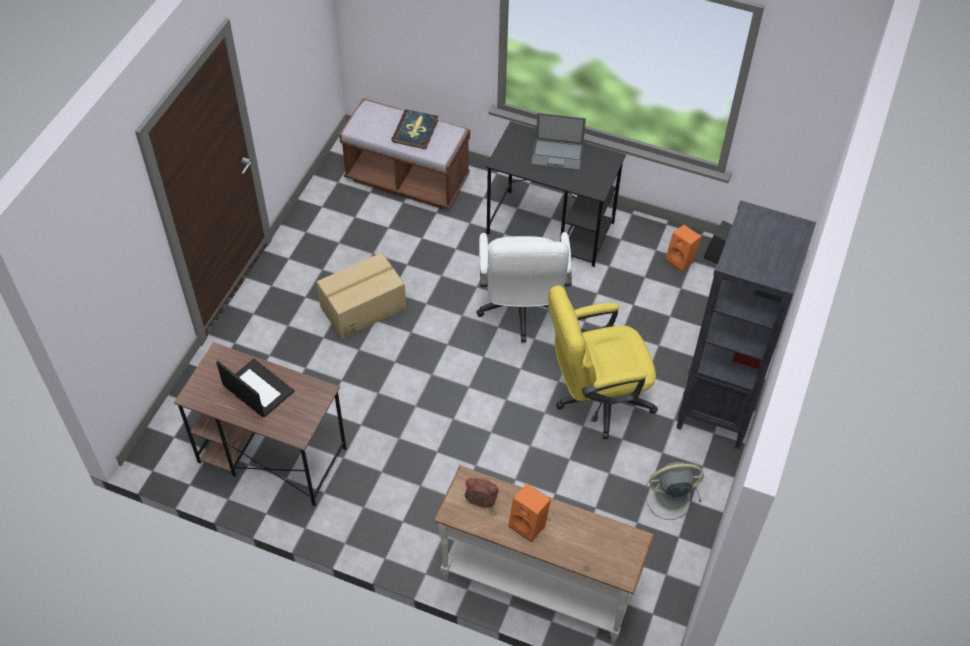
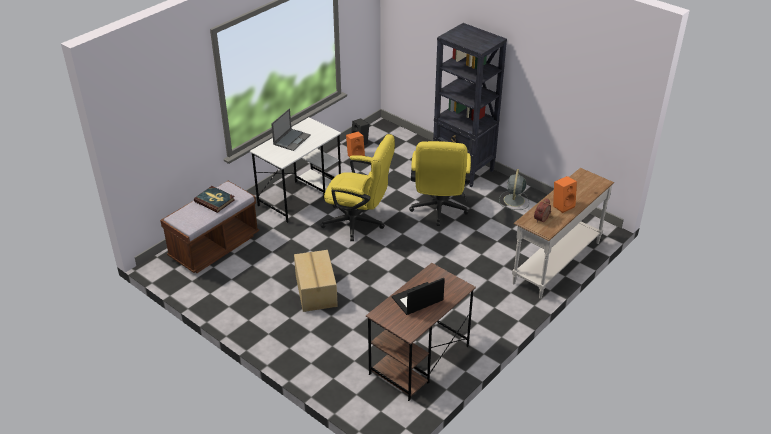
camera: 70 degrees left, 15 degrees down
(521, 311) = (359, 223): white office chair -> yellow office chair
(551, 228) = (300, 196): black desk -> white desk

